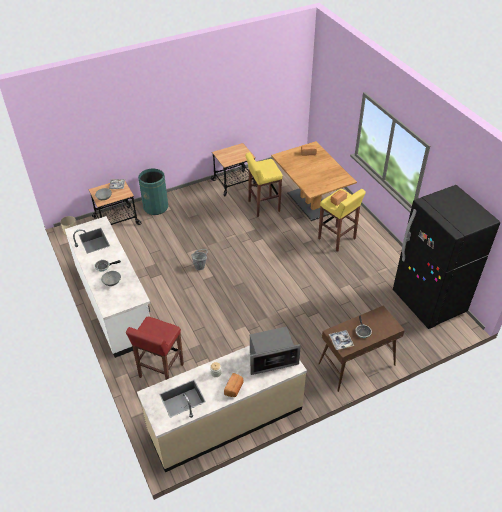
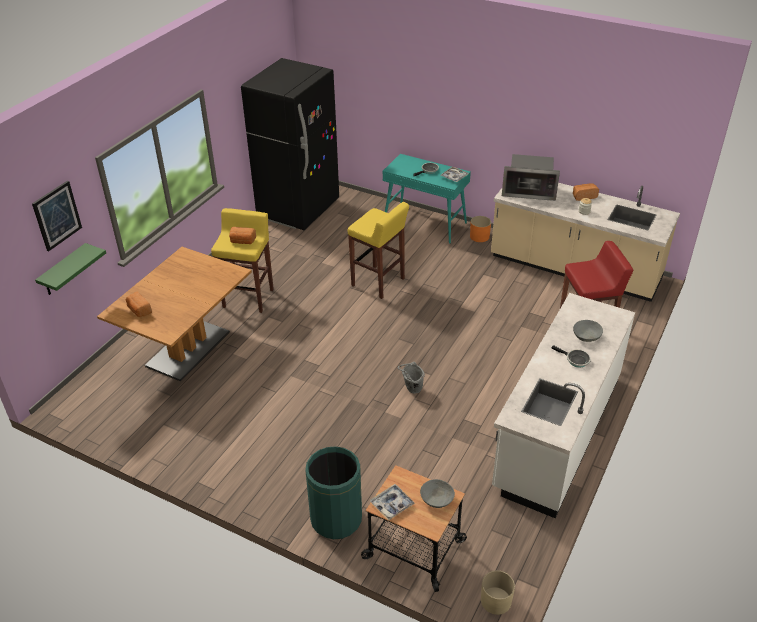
camera: 125 degrees left, 5 degrees down
(234, 183) = (194, 454): cart -> none
(263, 206) = (232, 391): yellow stool -> yellow stool (378, 282)
(271, 359) = (529, 191): microwave -> microwave turned 150 degrees clockwise
(313, 388) = (479, 236): none -> orange planter
(334, 117) = (63, 270): none -> green shelf
(340, 90) = (57, 215): none -> picture
(356, 365) = (425, 223): brown console table -> turquoise console table

